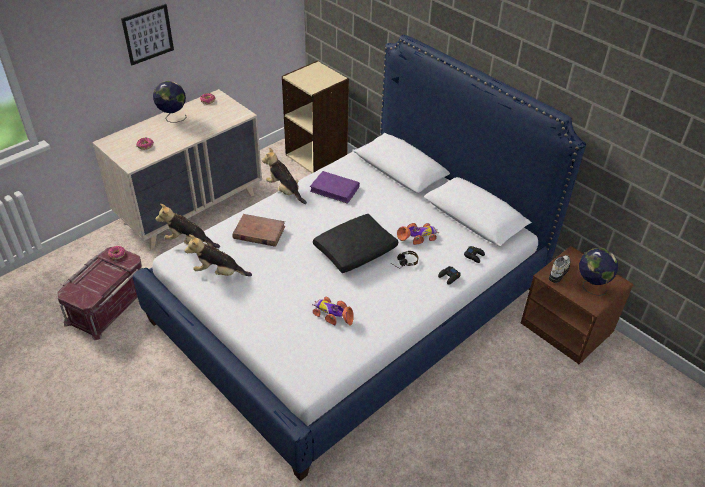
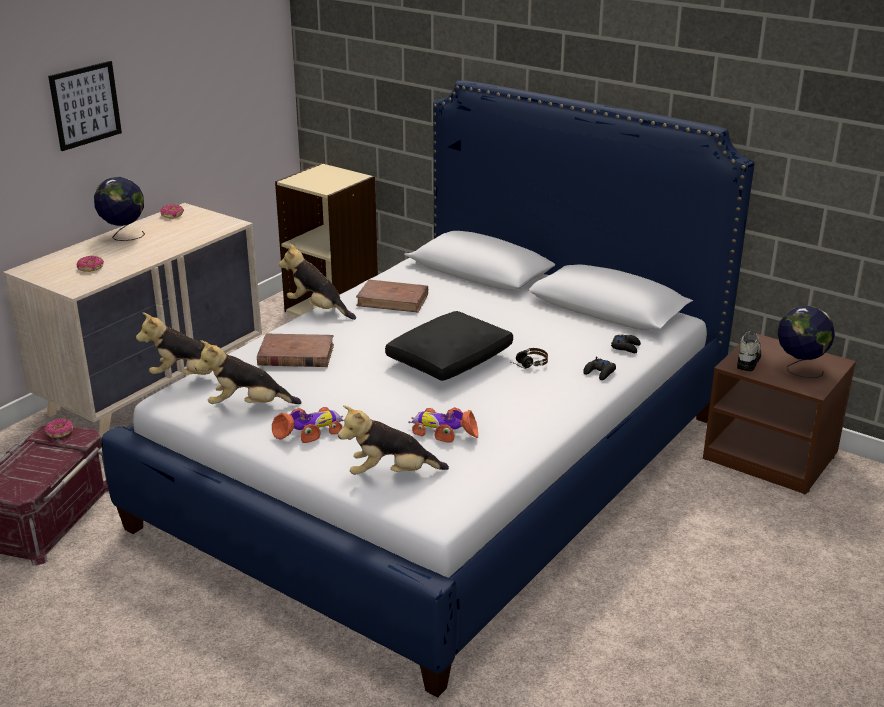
camera: 10 degrees left, 15 degrees down
(290, 346) = (391, 474): none -> plush toy
(335, 189) = (393, 300): purple book -> brown book
(418, 237) = (536, 336): toy car -> toy car (310, 431)

